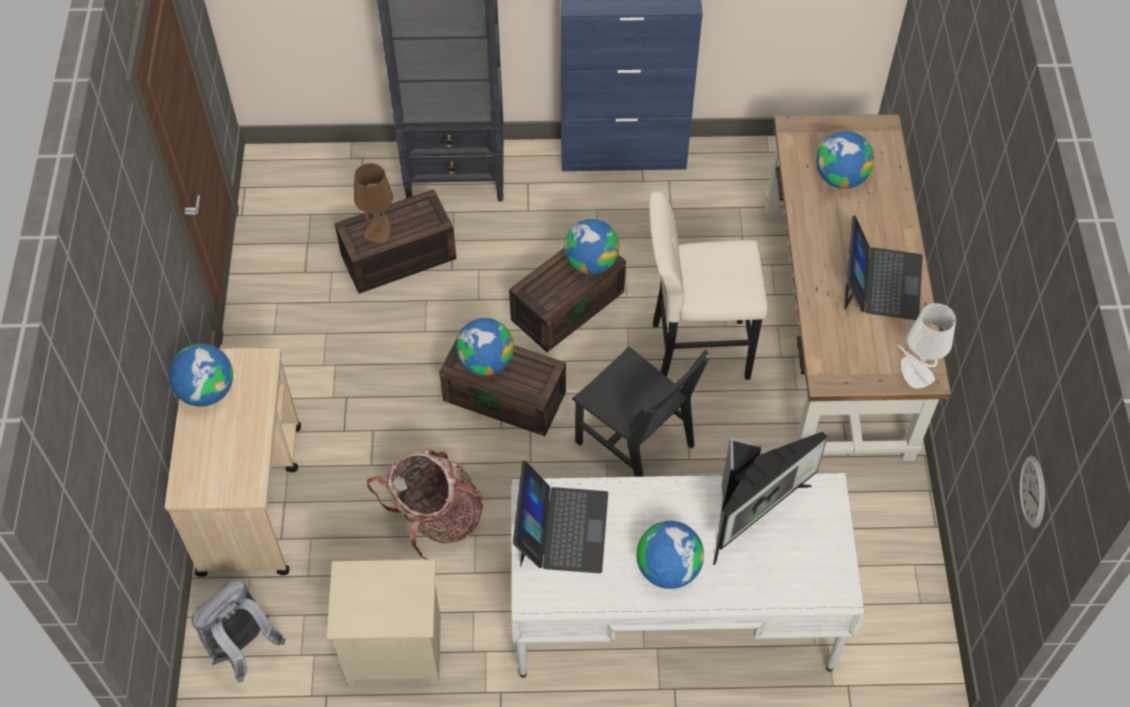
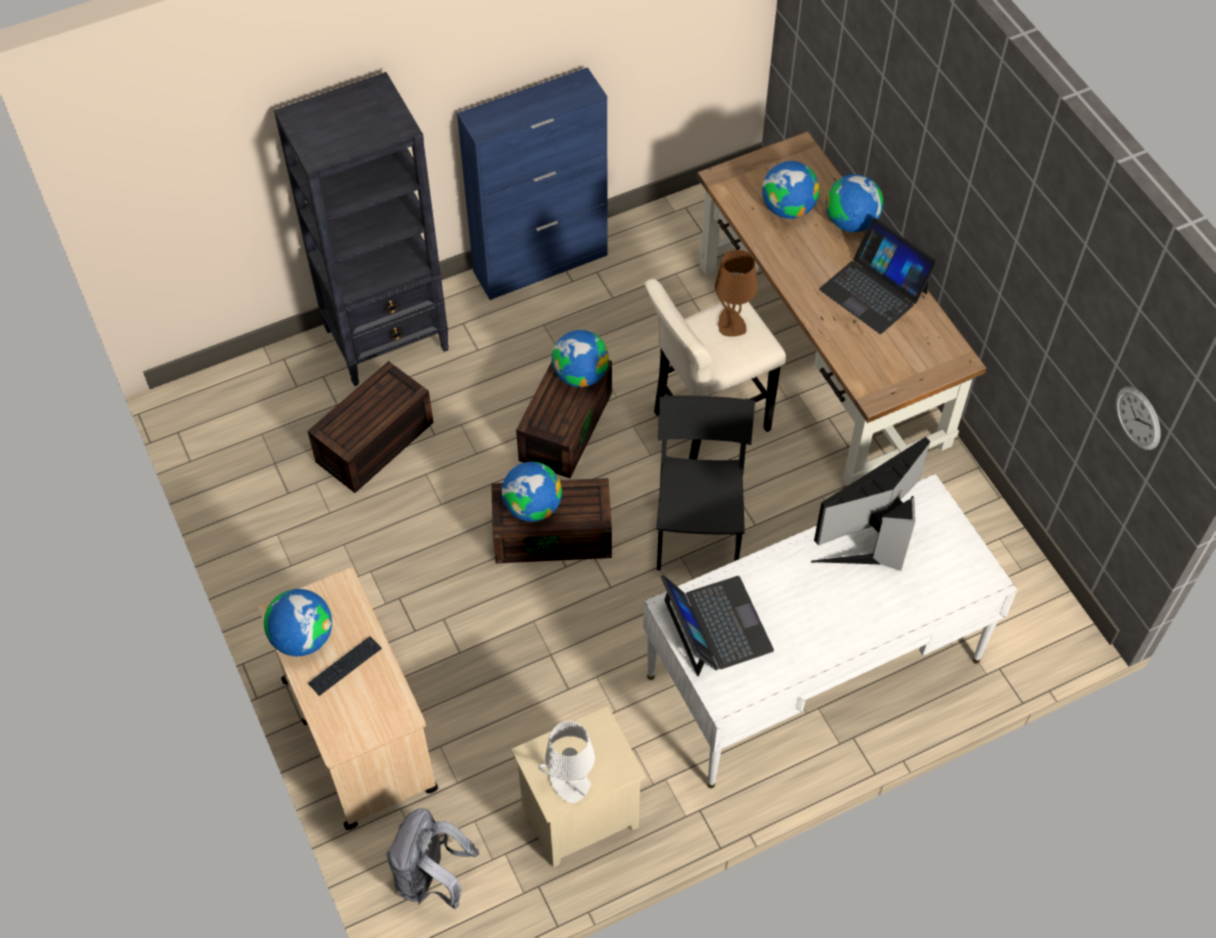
camera: 25 degrees left, 0 degrees up
(227, 430) = (345, 666): none -> keyboard
(378, 230) = (356, 421): brown table lamp -> brown table lamp (730, 323)
(436, 519) = (551, 677): backpack -> none
(634, 444) = (698, 531): black chair -> black chair turned 105 degrees counterclockwise
(668, 569) = (830, 622): globe -> globe (851, 222)
(750, 512) = (873, 541): monitor -> monitor turned 150 degrees counterclockwise
(881, 281) = (874, 290): laptop -> laptop turned 150 degrees clockwise
(915, 373) = (947, 362): white table lamp -> white table lamp (568, 785)

